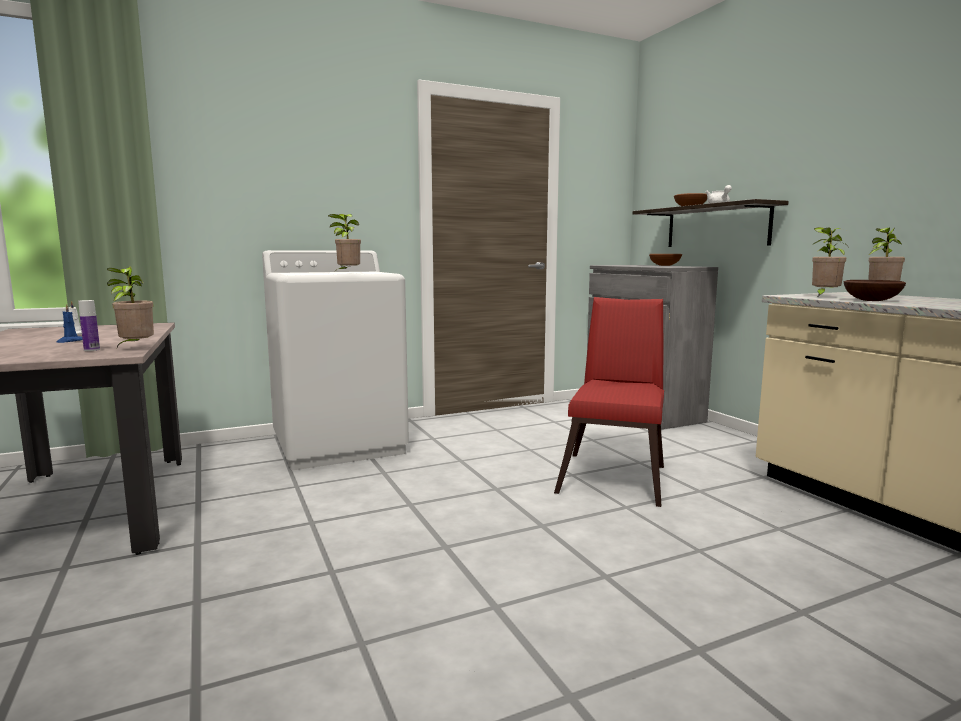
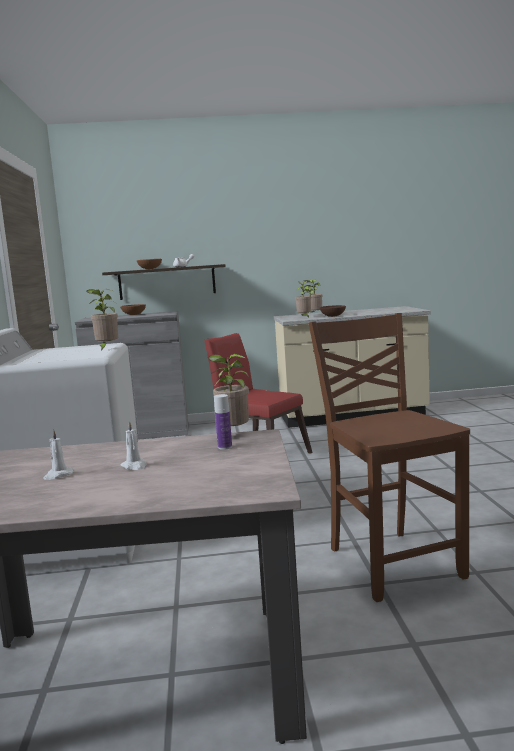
camera: 70 degrees left, 0 degrees up
(69, 341) = (134, 466): blue candle -> white candle
(253, 607) = (392, 562): none -> brown chair

